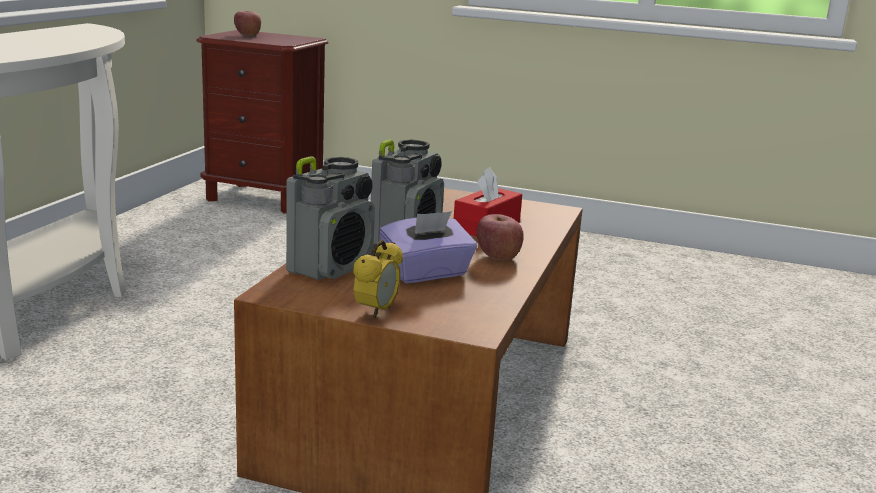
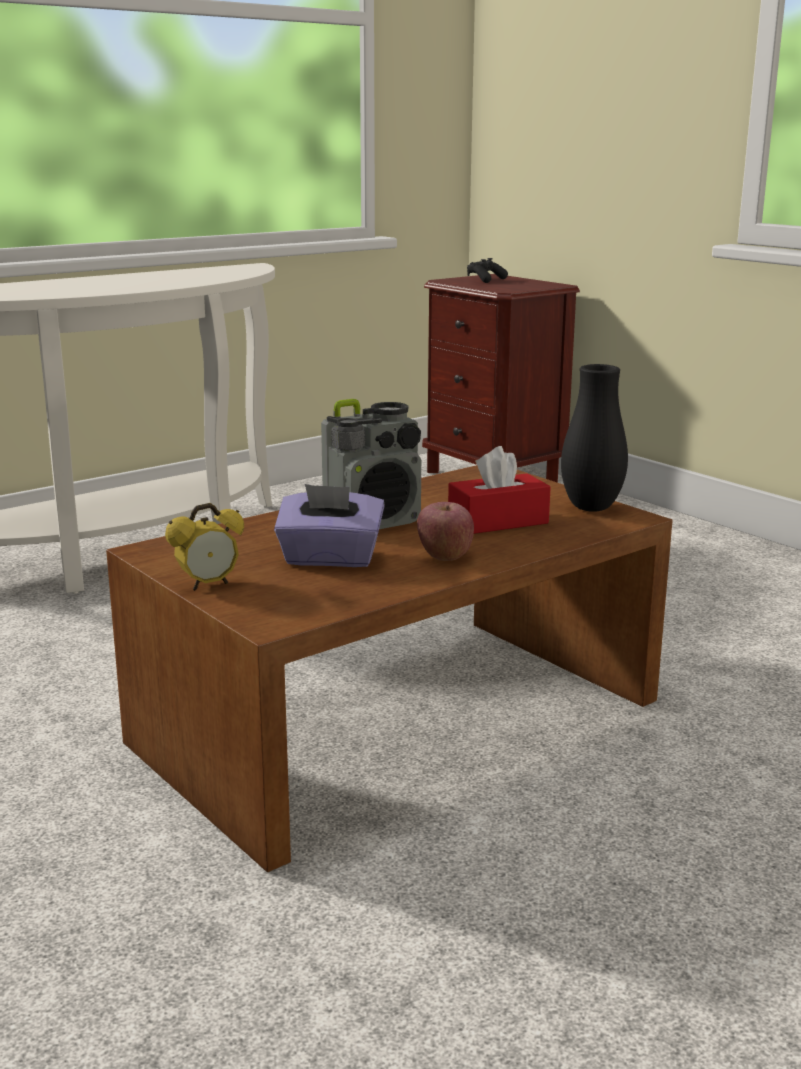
camera: 35 degrees right, 0 degrees up
(247, 35) = (486, 280): apple -> black game controller
(331, 267) = (245, 536): radio -> none
(525, 207) = (591, 508): none -> black vase

